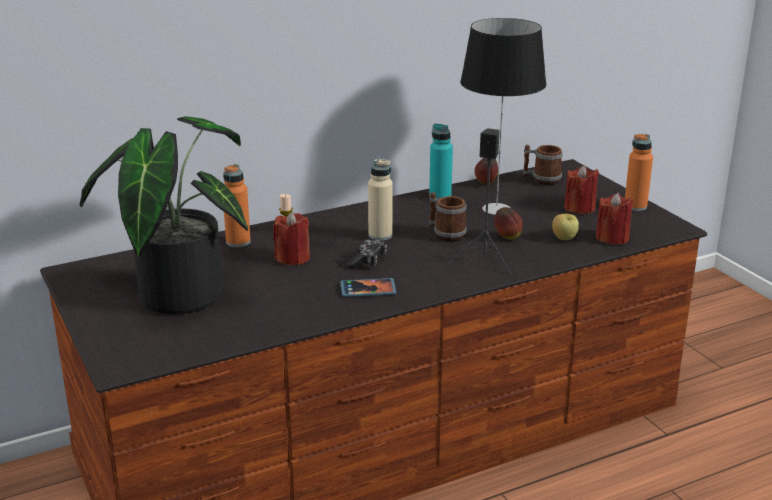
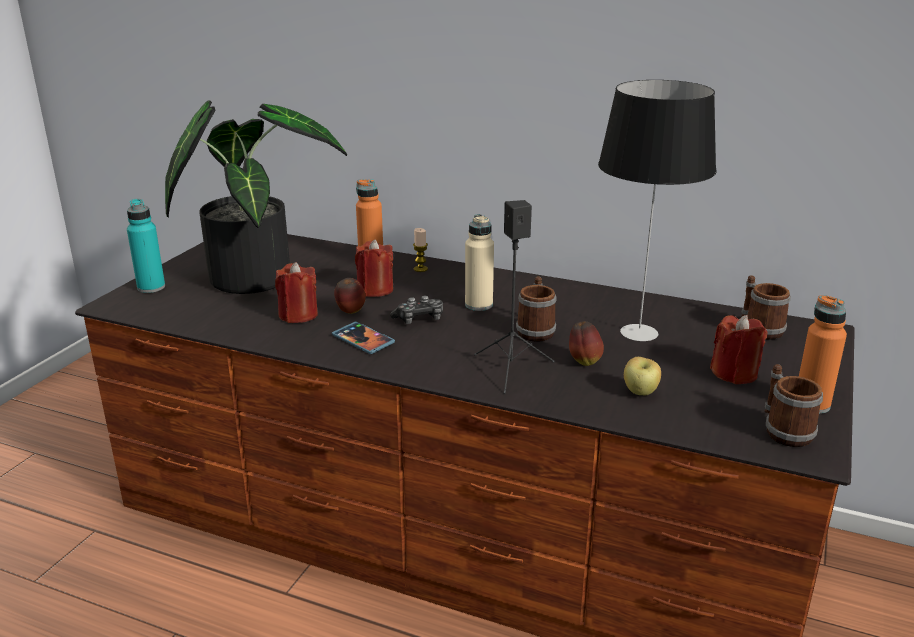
camera: 50 degrees right, 0 degrees up
(440, 196) = (612, 298): turquoise bottle -> turquoise bottle (151, 287)
(486, 184) = (686, 307): apple -> apple (350, 313)
(612, 238) = (697, 420): red candle -> red candle (298, 315)
(649, 223) = (783, 430): none -> mug

